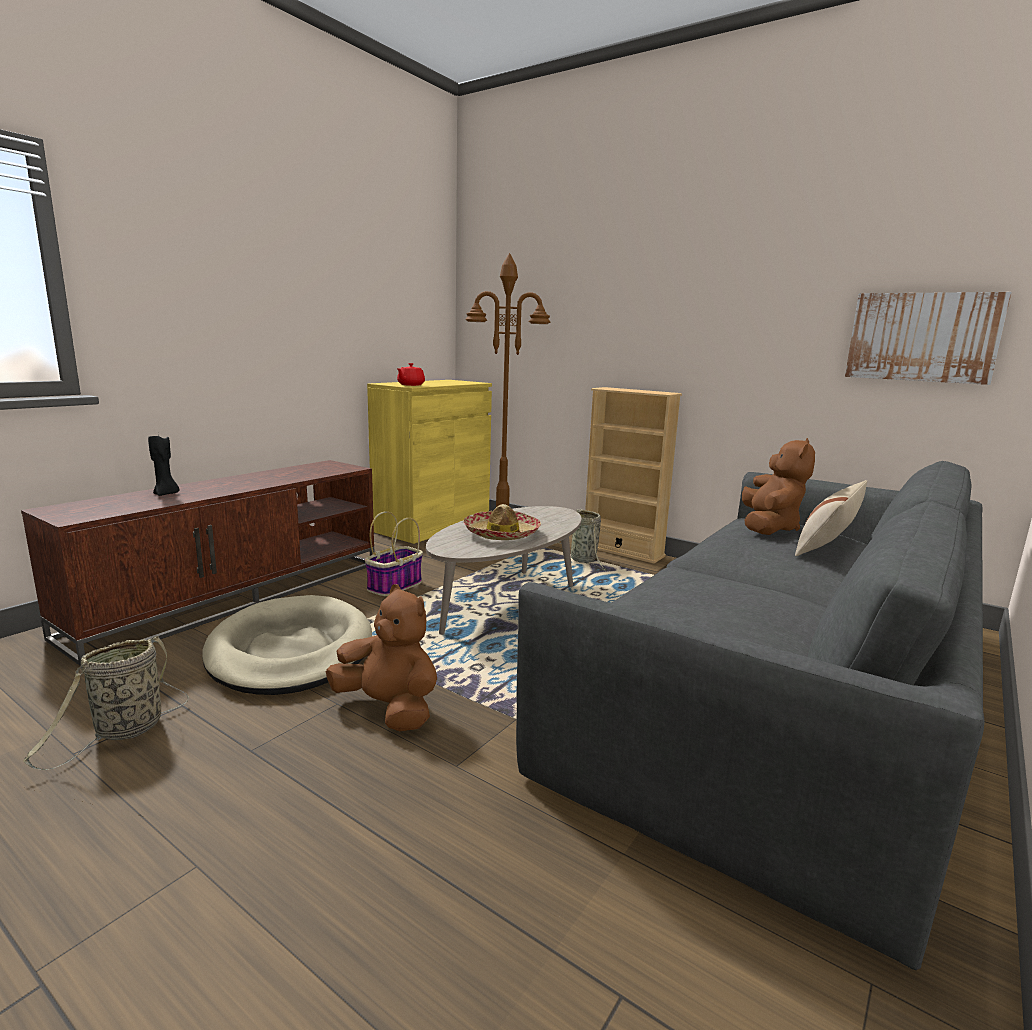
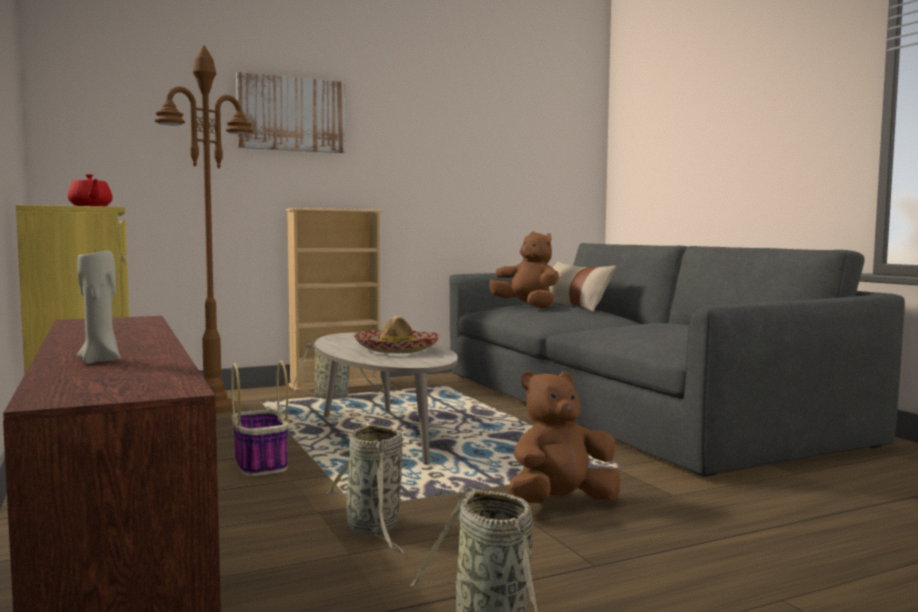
camera: 60 degrees left, 10 degrees down
(166, 494) = (101, 361): black candle -> beige candle
(291, 651) = (374, 529): beige dog bed -> basket
(922, 337) = (537, 160): picture -> picture (291, 114)

